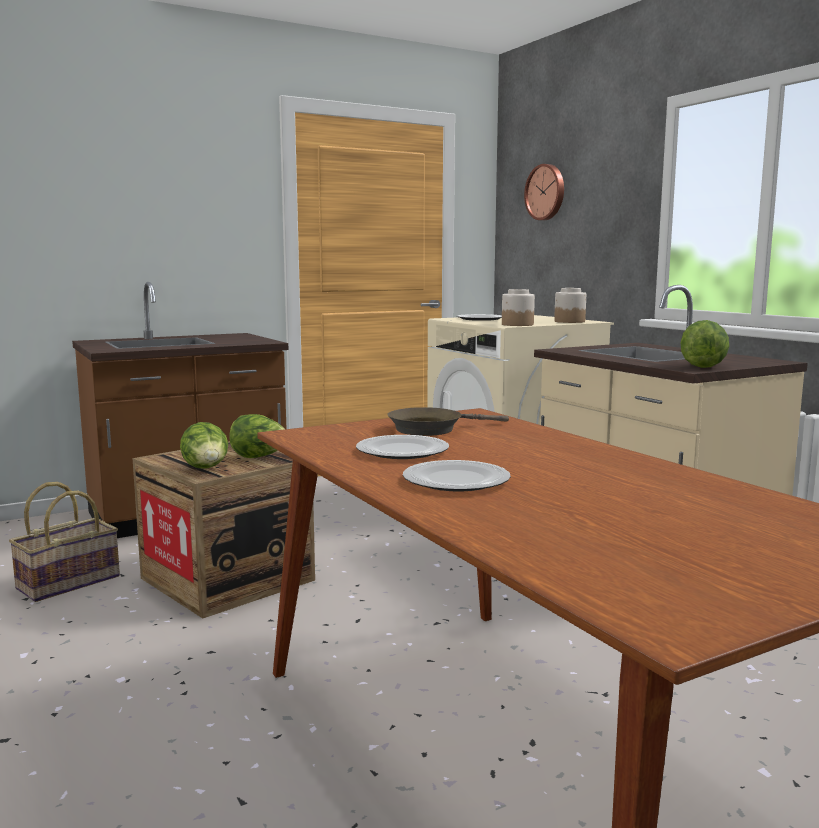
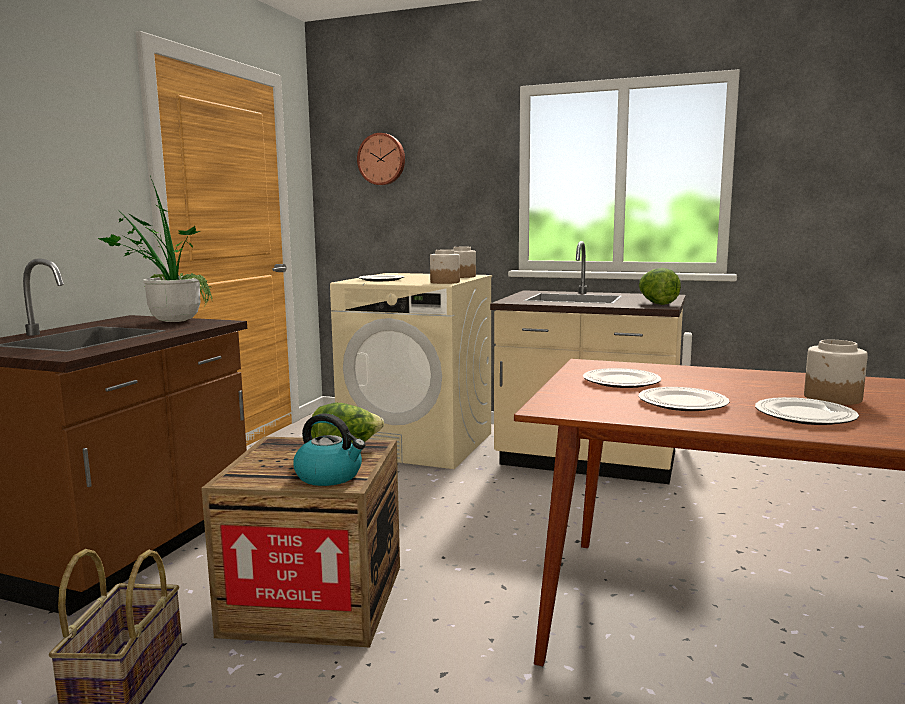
camera: 40 degrees left, 0 degrees up
(206, 469) = (330, 476): lettuce -> kettle
(243, 338) = (167, 321): none -> potted plant
(431, 429) = (620, 381): brown frying pan -> plate
(558, 478) = (833, 398): none -> jar

